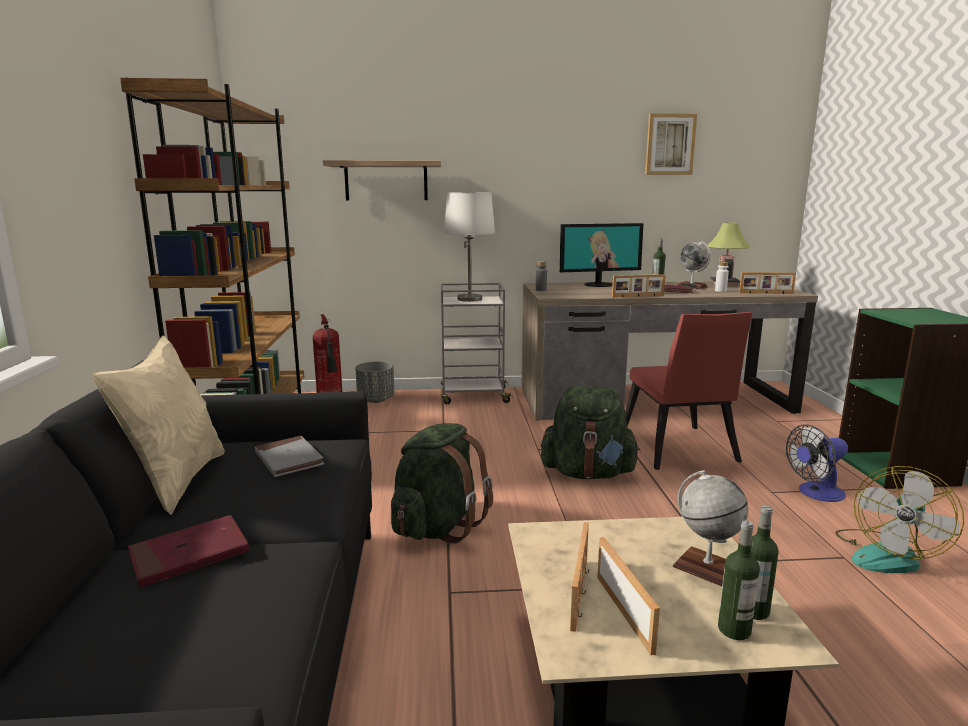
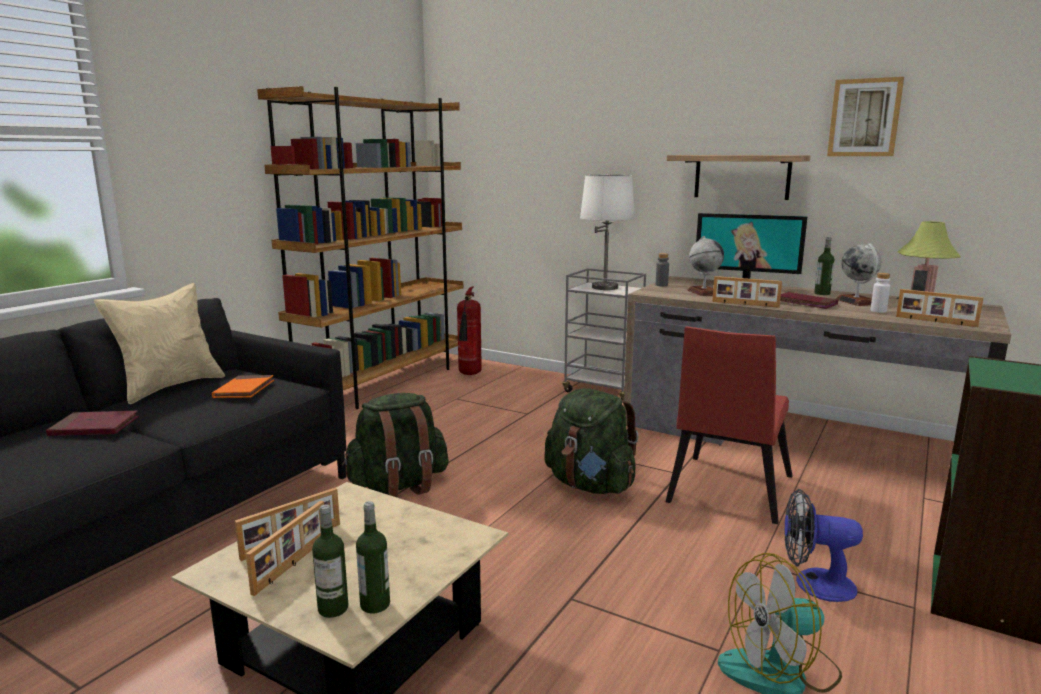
camera: 35 degrees right, 0 degrees up
(289, 460) = (244, 390): grey book -> orange book
(376, 400) = (514, 375): grey planter -> none
(386, 181) = (545, 162): shelf -> shelf (741, 176)
(707, 568) = (409, 564): globe -> globe (703, 292)

